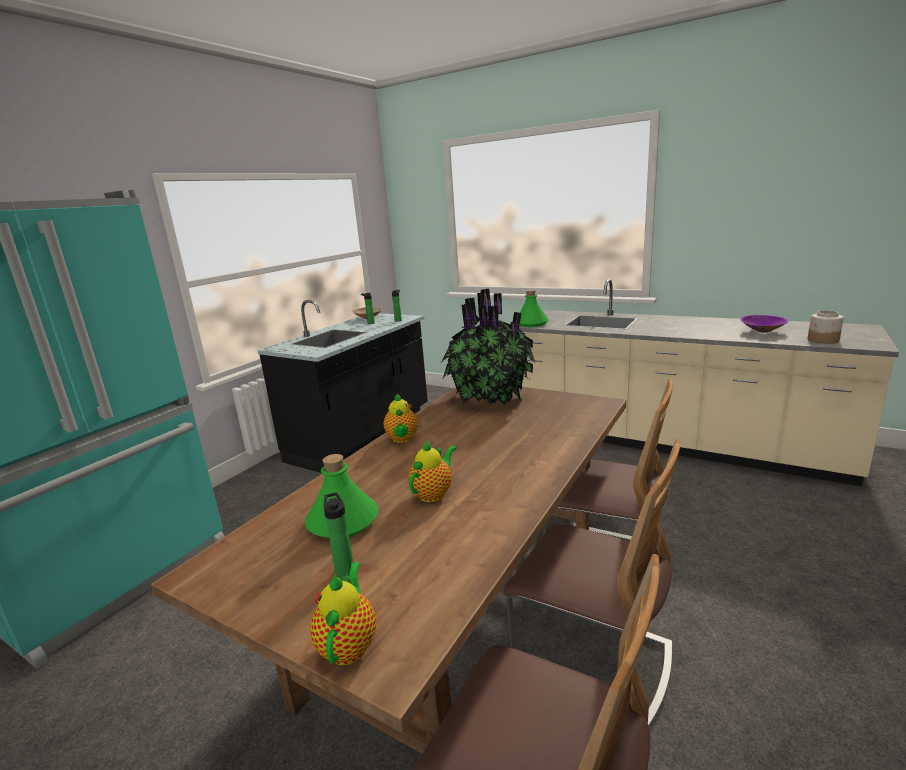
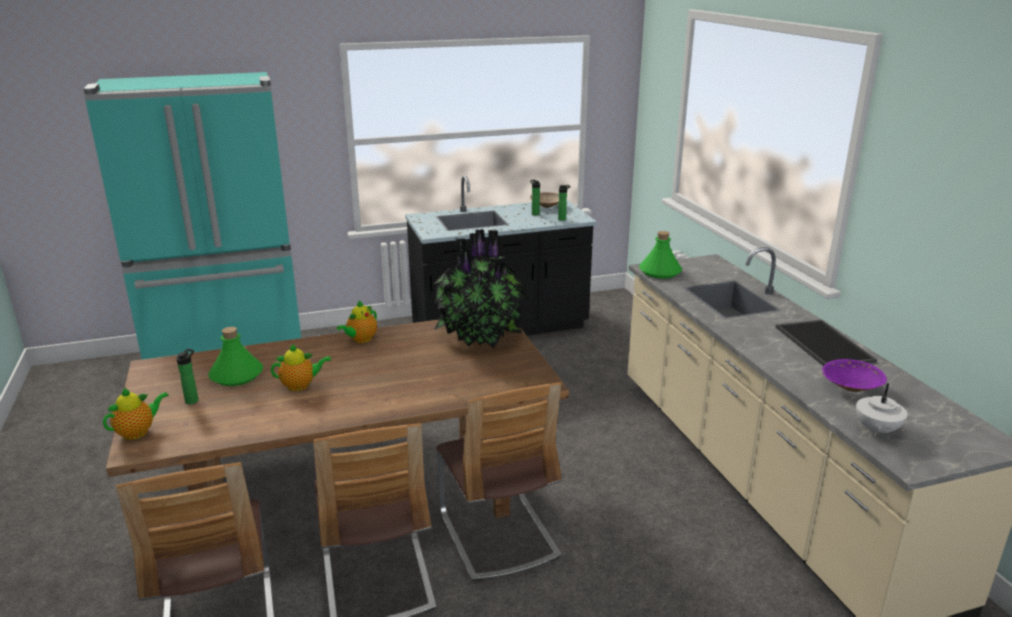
camera: 40 degrees right, 5 degrees up
(696, 322) = (821, 343): none -> tray
(823, 340) = (876, 430): jar -> white teapot

